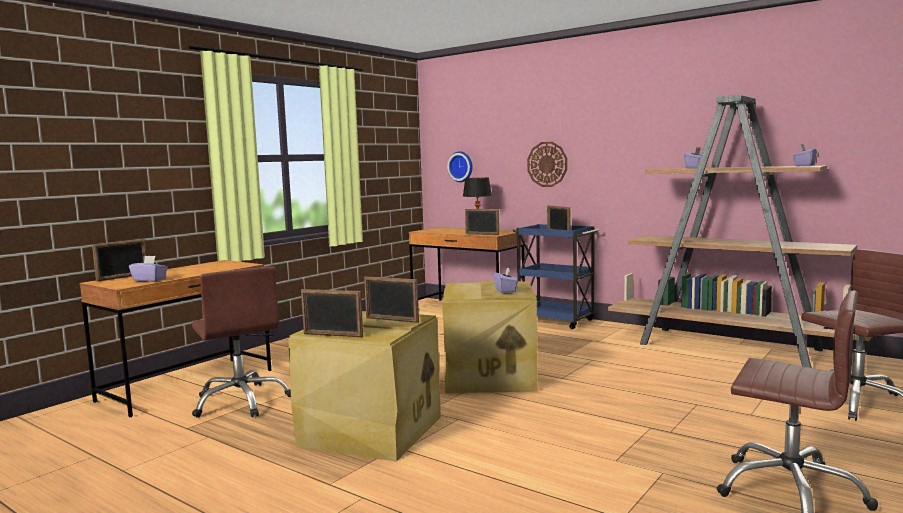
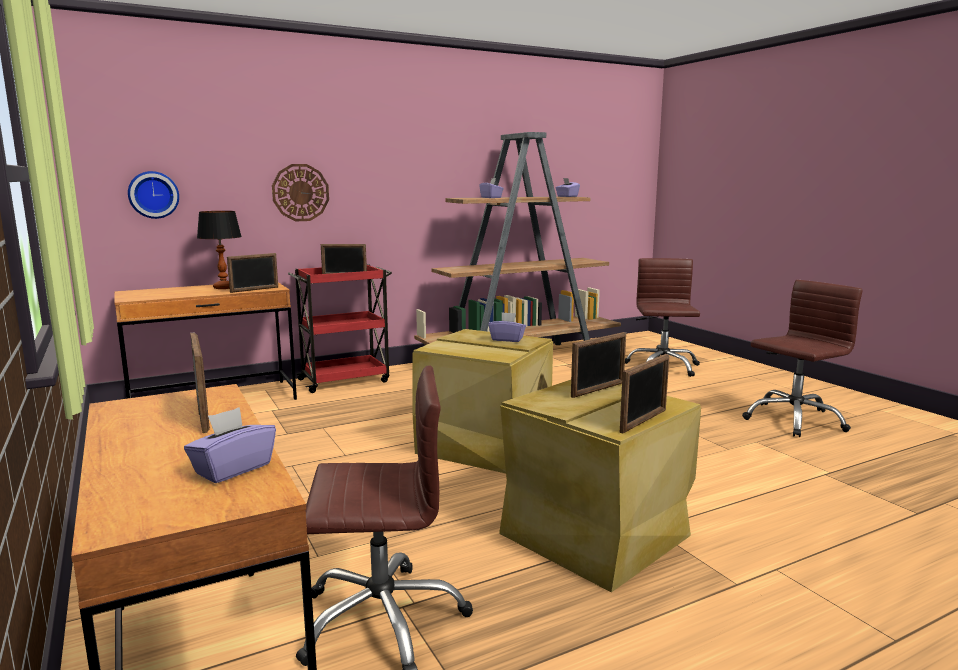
camera: 65 degrees left, 5 degrees up
(123, 277) = (113, 497): picture frame -> picture frame (202, 415)
(556, 321) = (345, 380): blue cart -> red cart

